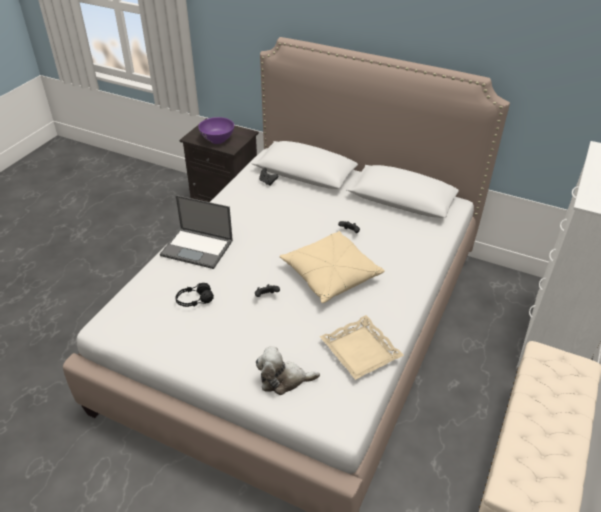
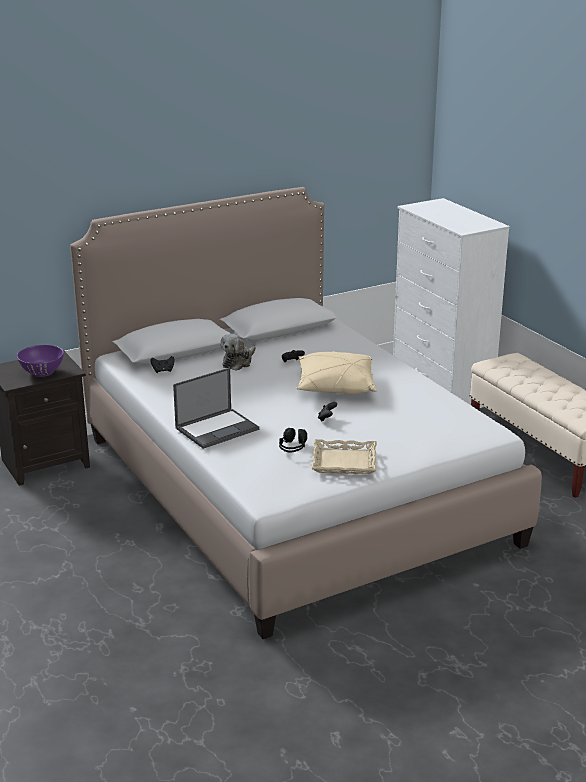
camera: 55 degrees left, 15 degrees down
(283, 380) = (430, 440): plush toy -> plush toy (238, 362)
(360, 351) = (434, 404): beige tray -> beige tray (344, 462)

